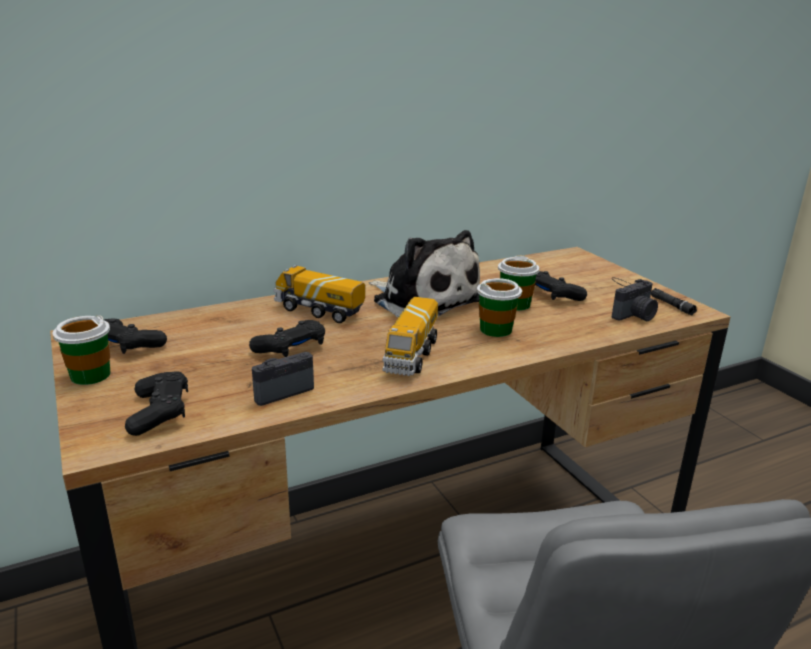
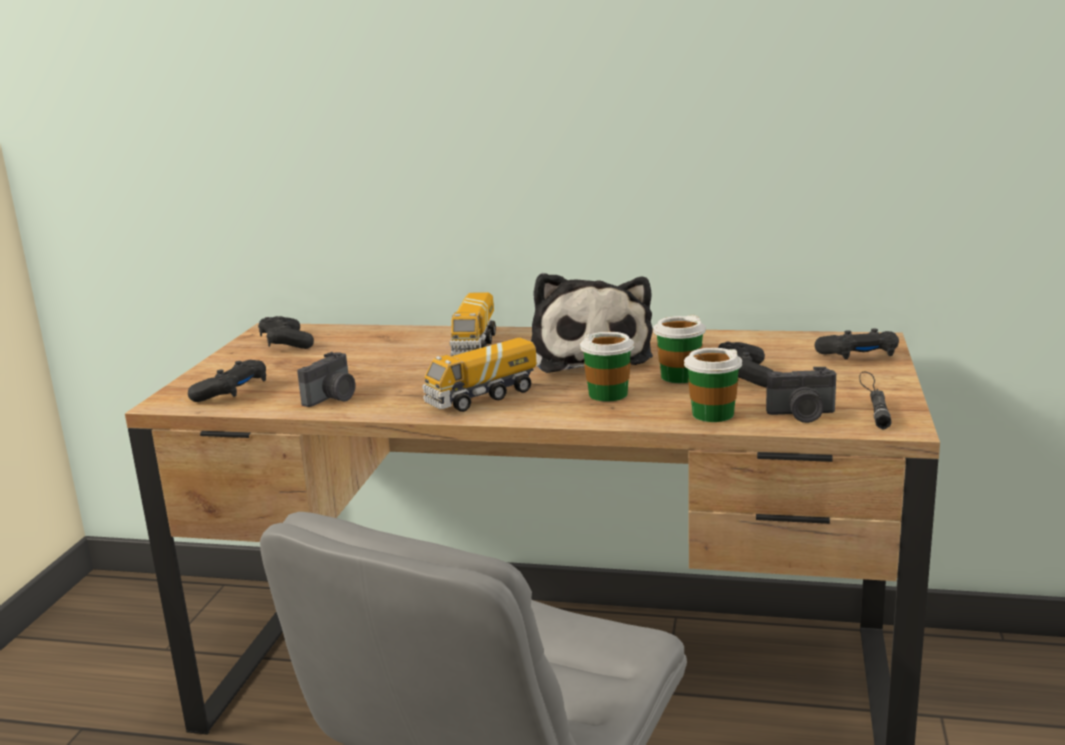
camera: 40 degrees right, 5 degrees down
(90, 375) = (231, 358): cup -> cup (712, 414)
(280, 390) = (333, 398): camera -> camera turned 120 degrees clockwise
(291, 348) = (397, 370): black game controller -> black game controller (859, 356)
(319, 311) = (474, 346): toy truck -> toy truck turned 150 degrees counterclockwise

